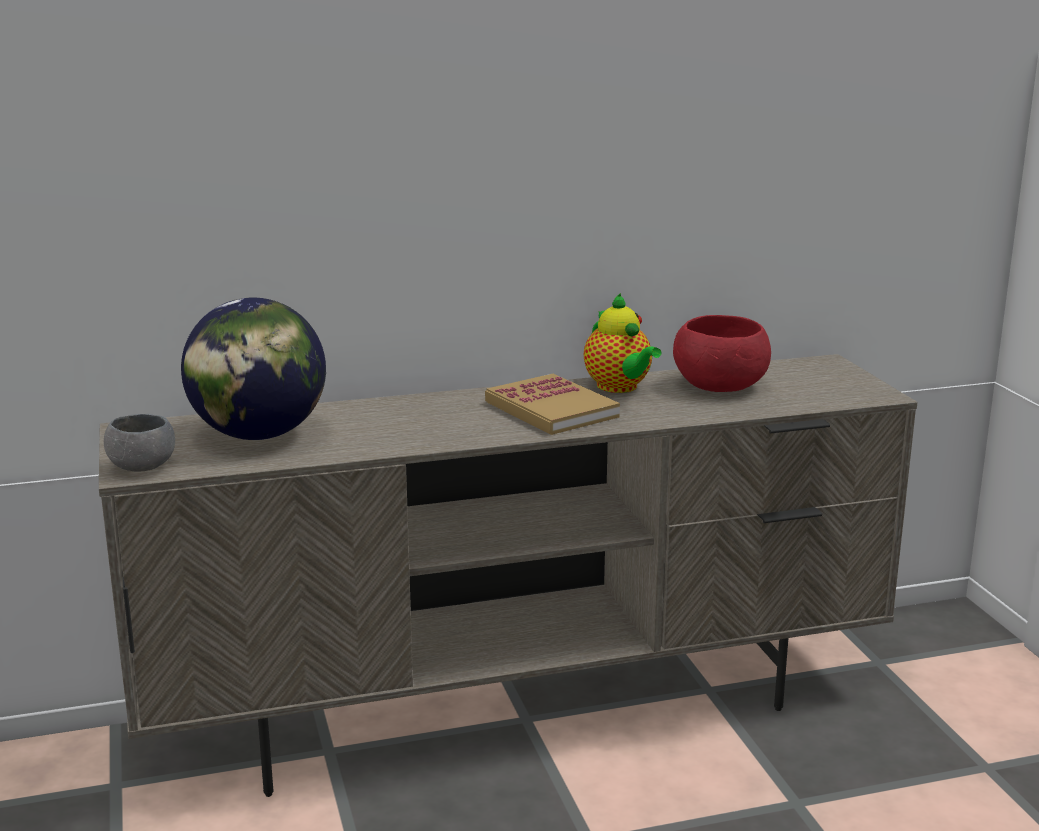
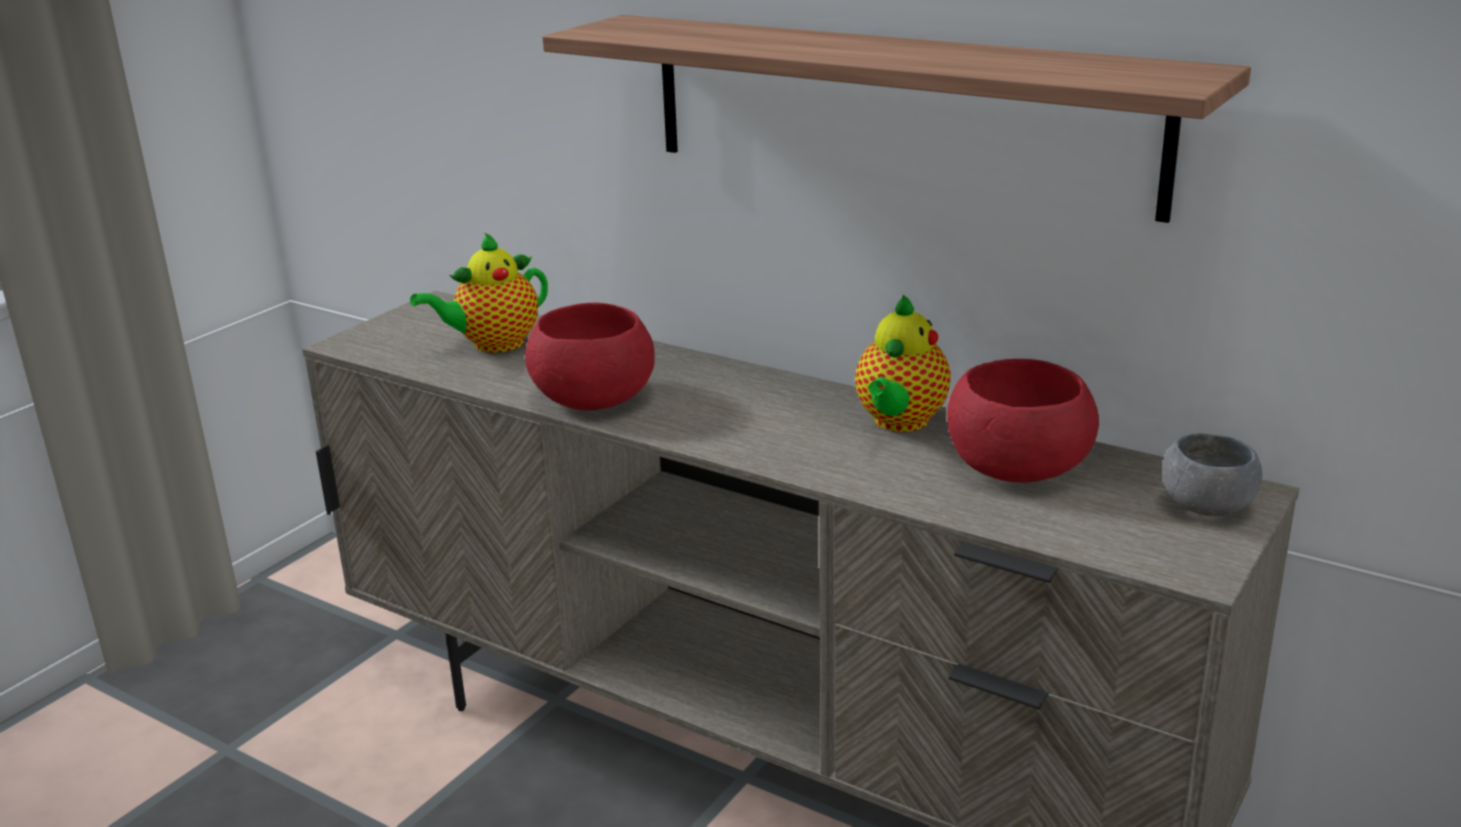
camera: 50 degrees right, 5 degrees up
(143, 467) = (363, 341): grey bowl -> grey bowl (1207, 507)
(259, 435) = (493, 345): globe -> teapot
(419, 436) = (594, 398): none -> red bowl
(551, 409) = (768, 419): book -> none
(570, 170) = (895, 111): none -> shelf

